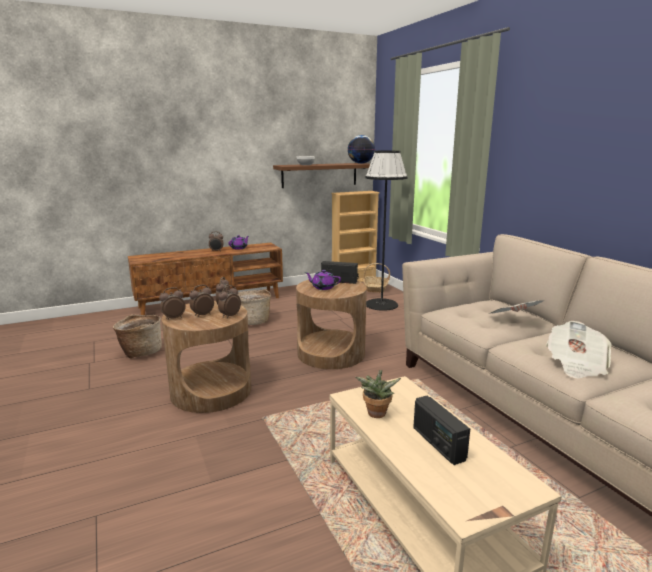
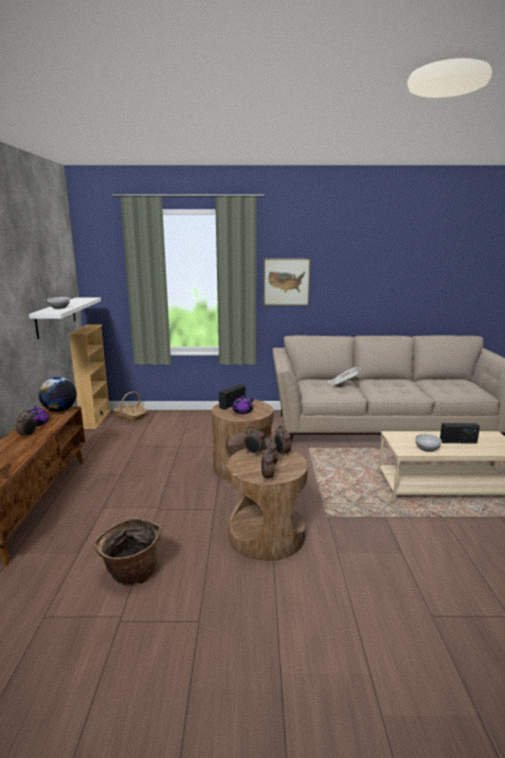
camera: 65 degrees left, 0 degrees up
(253, 321) = (129, 487): basket -> none
(319, 175) = (56, 317): brown shelf -> white shelf
(361, 163) = (86, 298): globe -> globe (60, 410)
(376, 415) = (426, 448): potted plant -> bowl
(381, 304) = (170, 424): black floor lamp -> none
(531, 156) = (286, 282): none -> picture
(576, 365) = (406, 390): newspaper -> none

